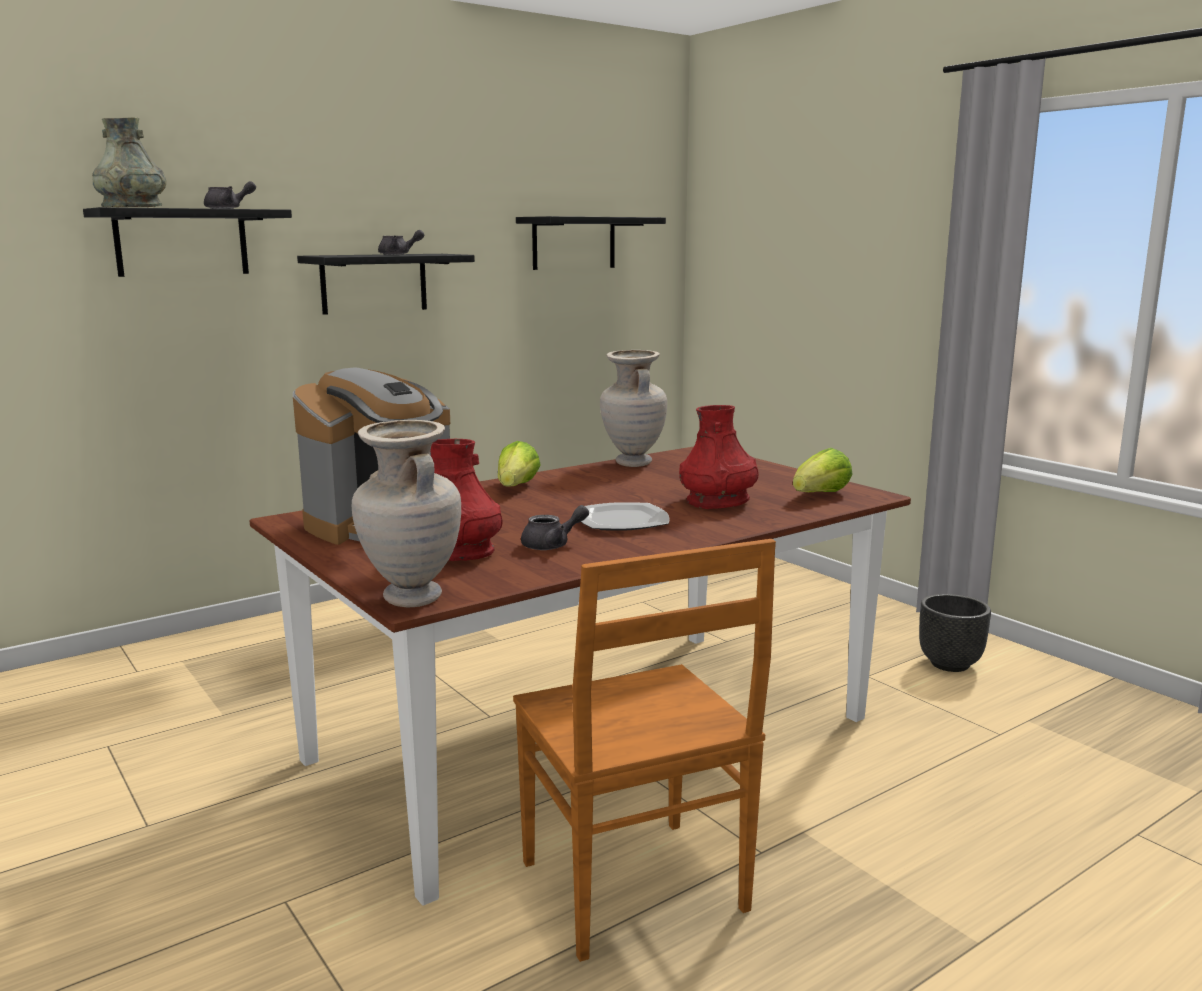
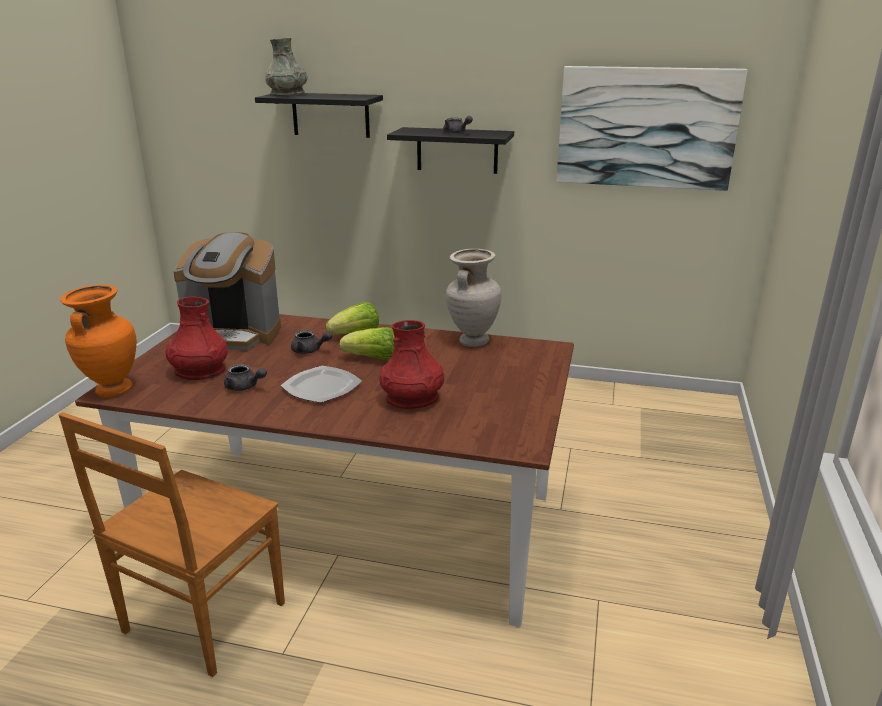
camera: 50 degrees right, 10 degrees up
(228, 208) = (339, 96): grey teapot -> grey teapot (310, 351)
(411, 598) = (112, 390): beige vase -> orange vase
(574, 243) = (646, 128): black shelf -> picture
(820, 495) = (489, 427): lettuce -> lettuce (373, 359)
(951, 664) = (689, 639): black planter -> none

